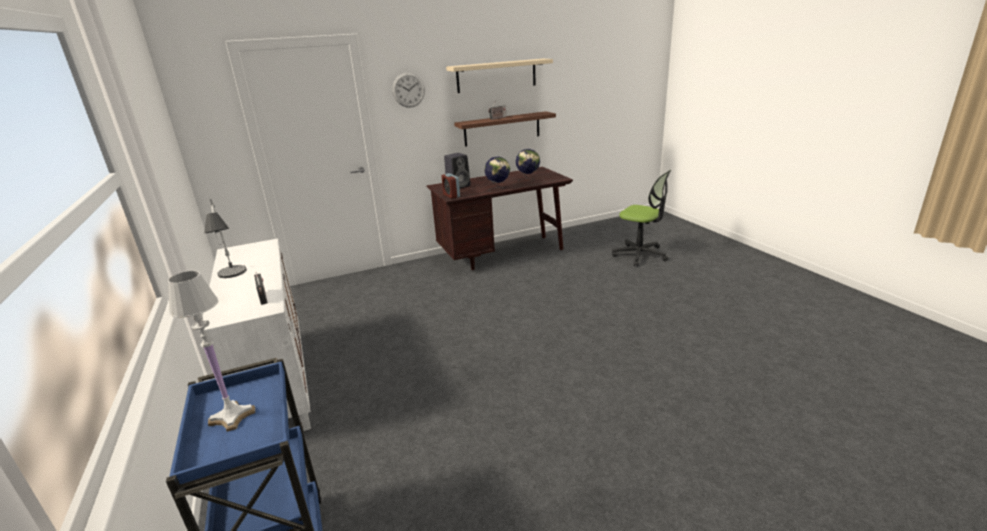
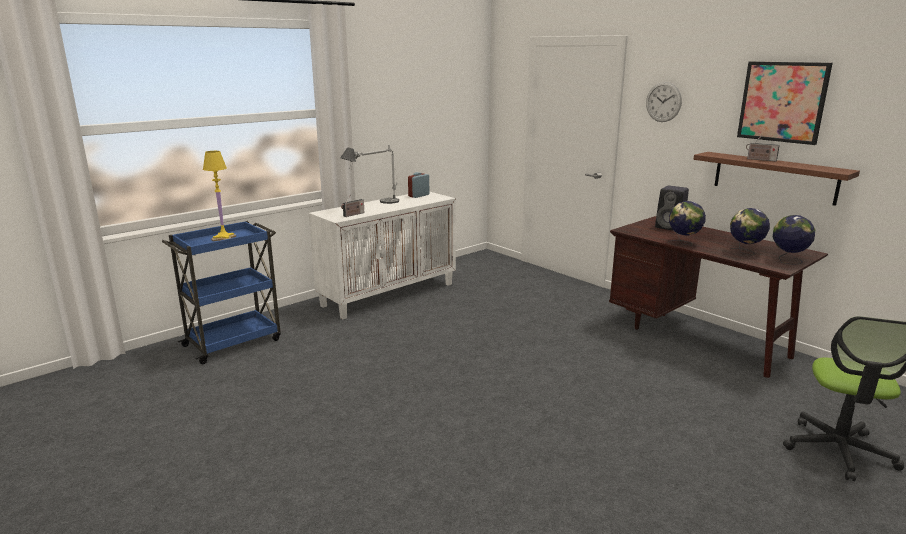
camera: 70 degrees right, 5 degrees down
(233, 416) = (224, 238): white table lamp -> yellow table lamp
(451, 195) = (631, 229): alarm clock -> alarm clock (419, 195)
(496, 75) = (782, 102): beige shelf -> picture
(550, 175) = (788, 261): none -> globe

